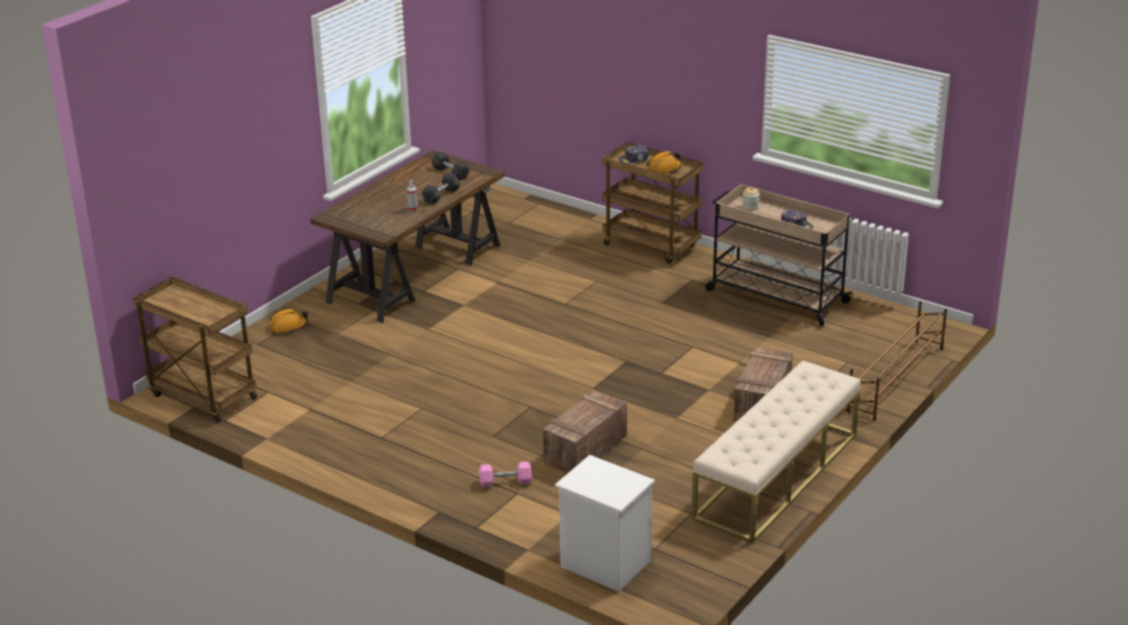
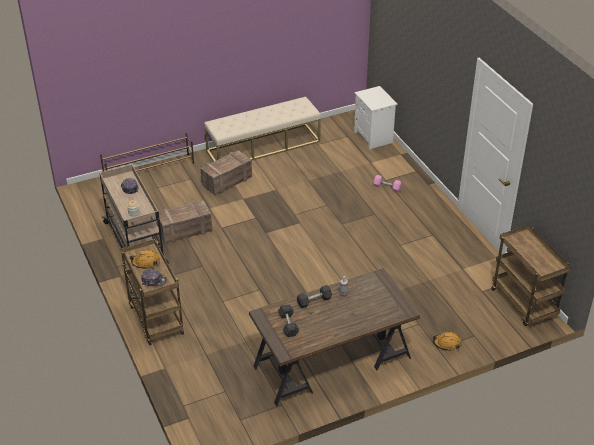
camera: 150 degrees left, 10 degrees up
(585, 450) = (336, 189): crate -> crate (185, 230)

